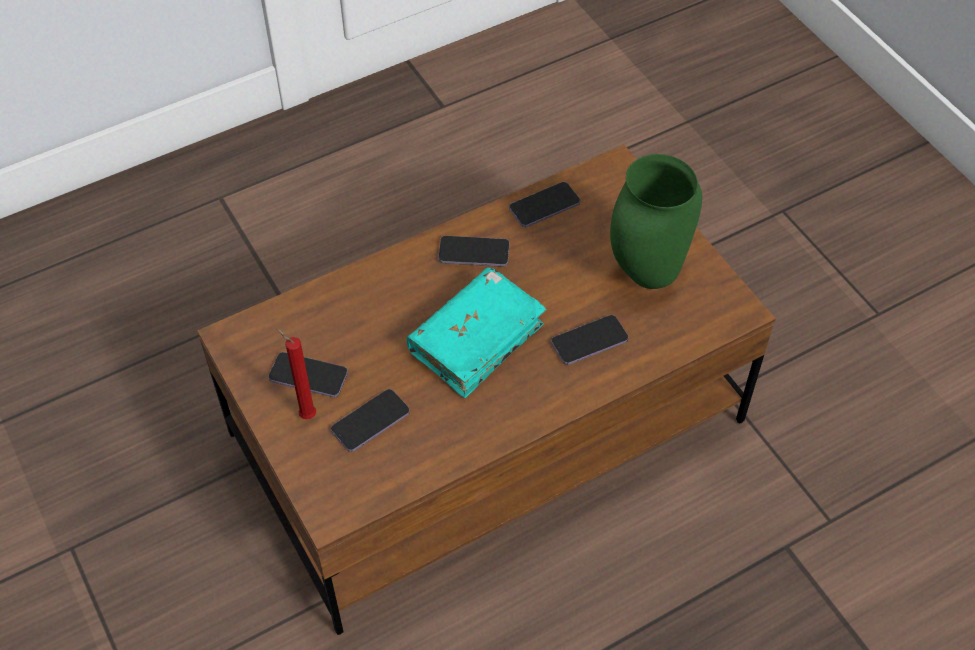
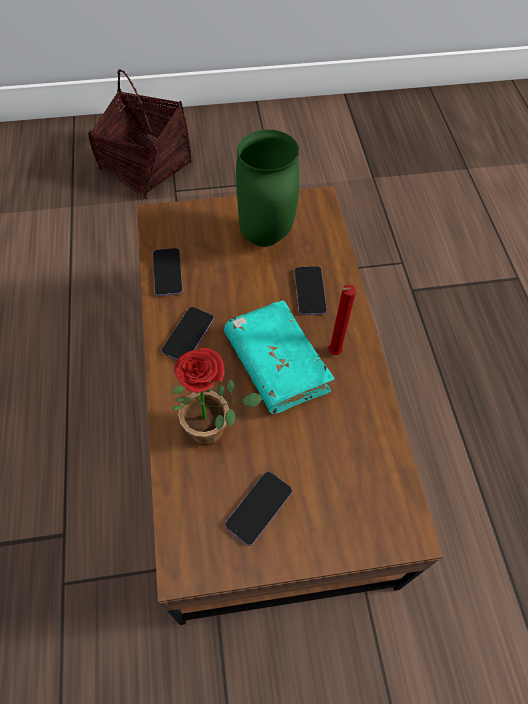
camera: 70 degrees left, 5 degrees up
(305, 414) = (300, 524): red candle -> red candle (332, 353)
(370, 421) = (327, 470): phone -> none
(376, 312) = (214, 429): none -> potted plant
(803, 163) = (145, 166): none -> basket

